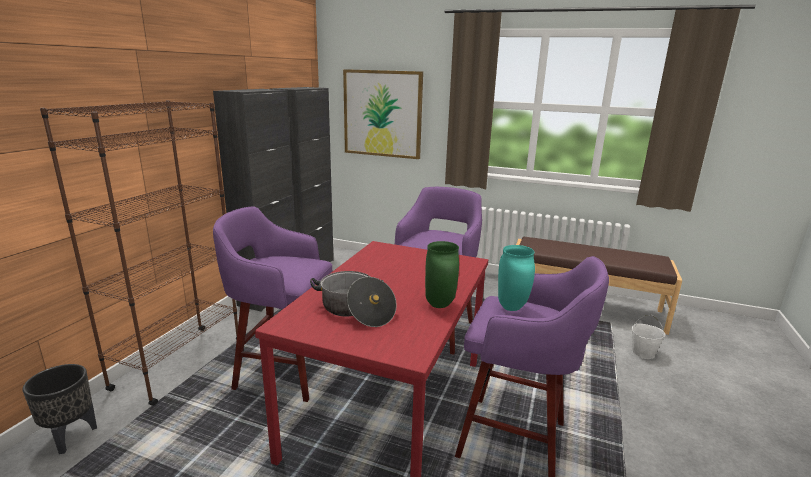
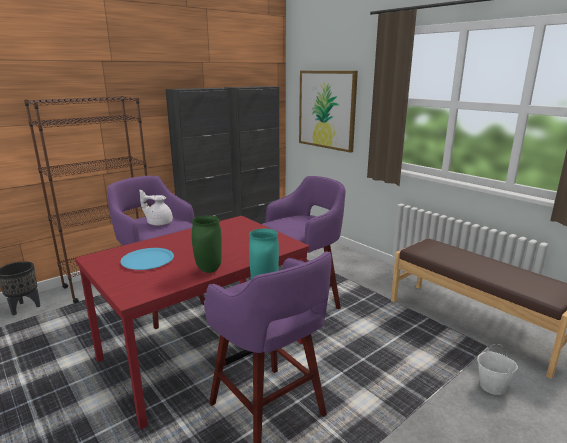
camera: 30 degrees right, 0 degrees up
(287, 266) = (159, 223): none -> white teapot
(355, 310) = (147, 260): cooking pot -> blue plate

